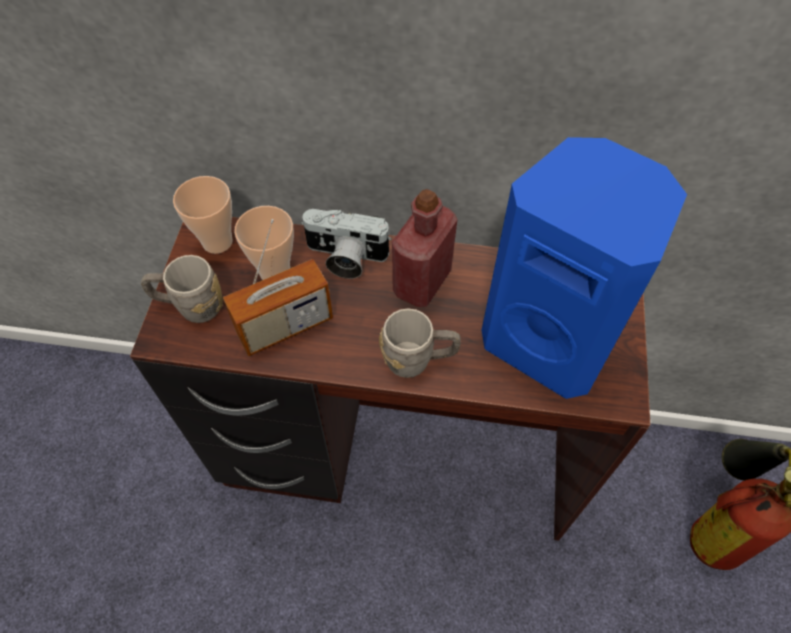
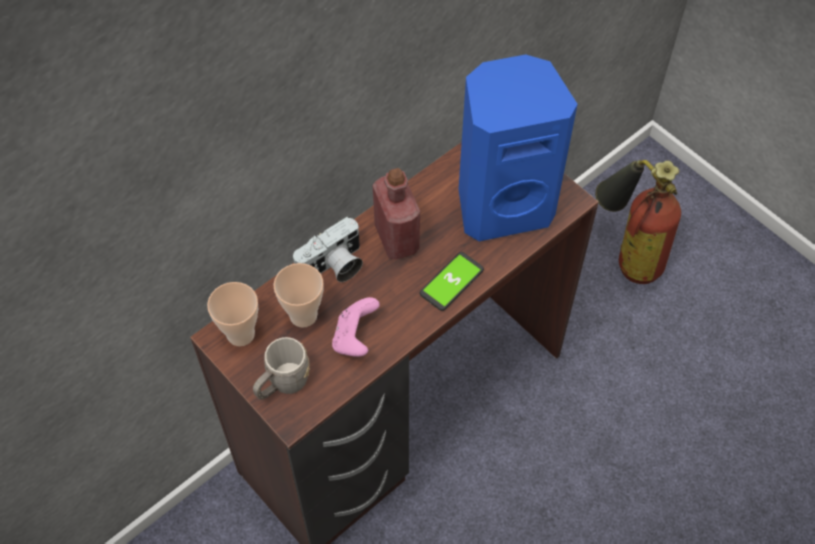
camera: 50 degrees left, 0 degrees up
(285, 326) = (355, 338): radio -> pink game controller
(418, 360) = (451, 282): grey mug -> phone

